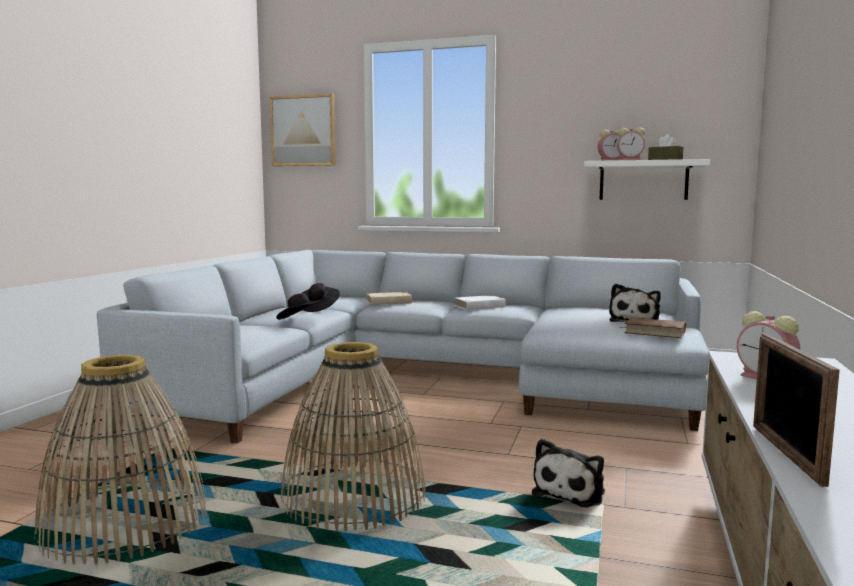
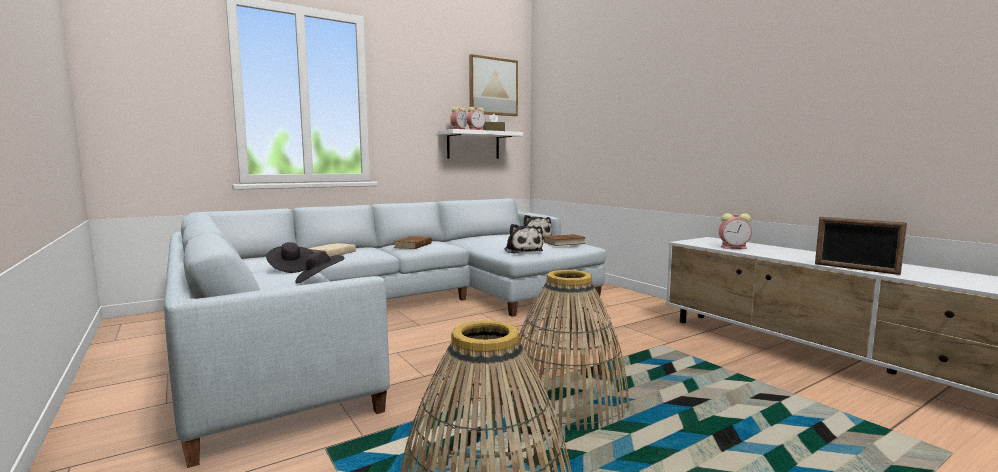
camera: 50 degrees left, 0 degrees up
(303, 131) = (144, 76): picture -> picture (493, 86)
(480, 306) = (413, 245): white book -> brown book
(571, 492) = (637, 345): plush toy -> plush toy (523, 251)

